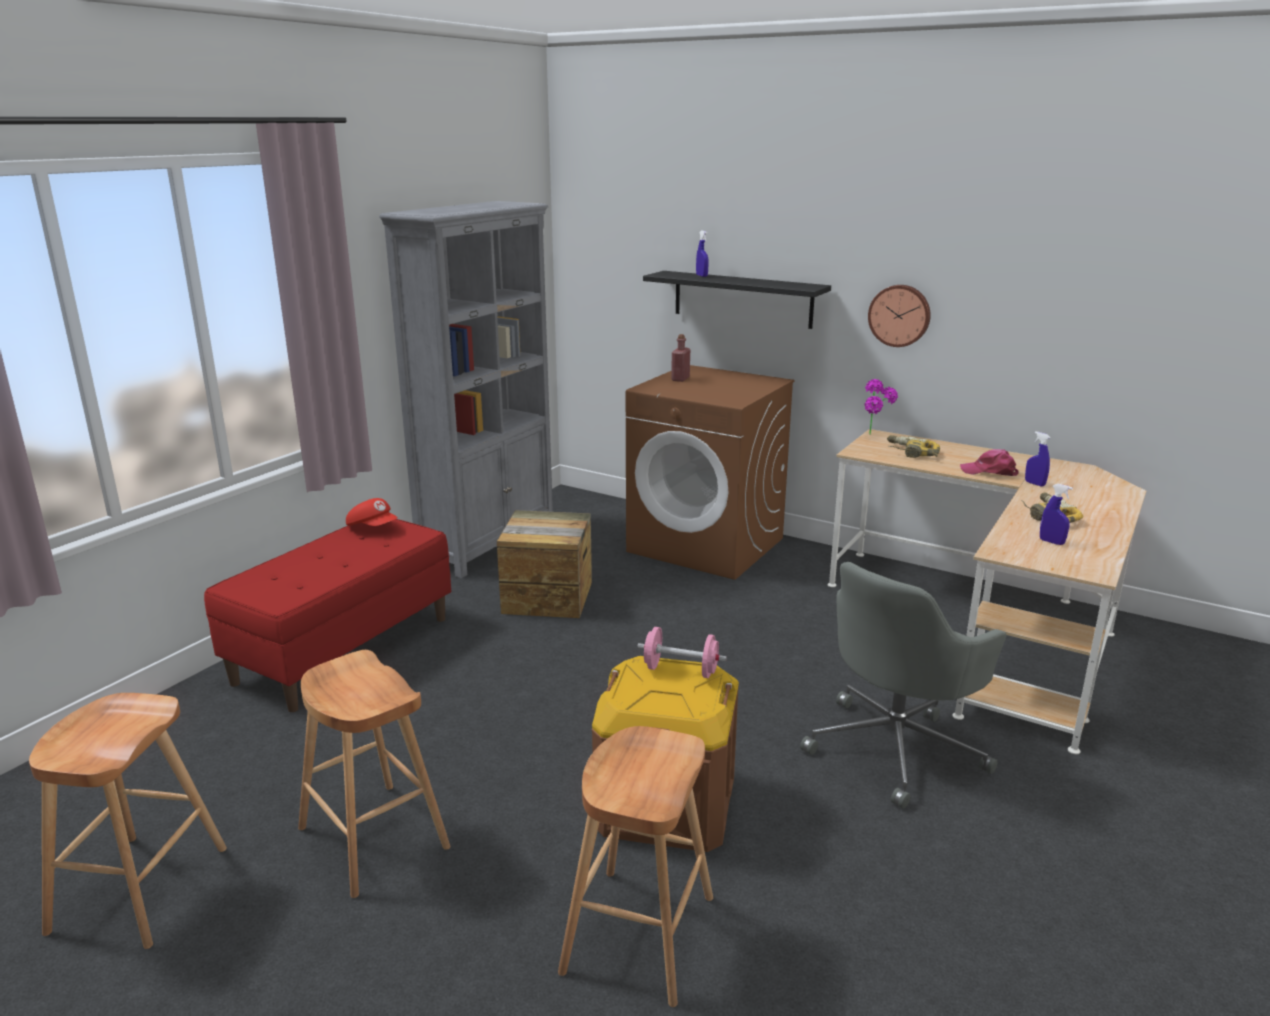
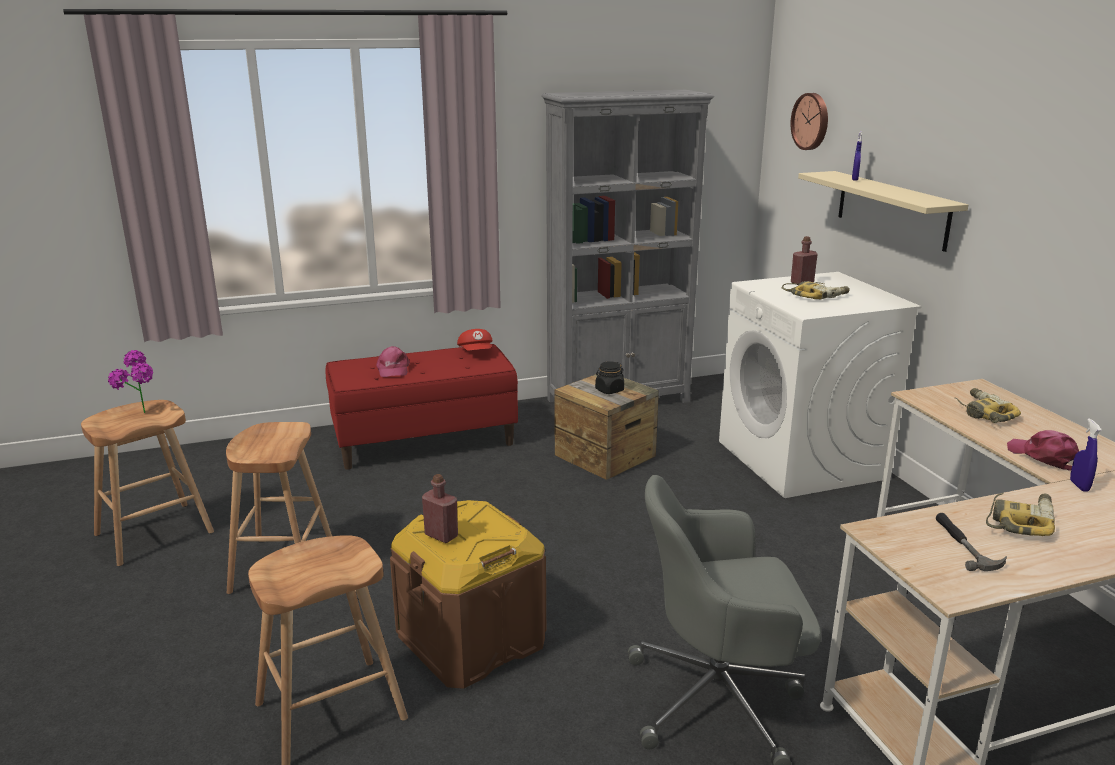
camera: 40 degrees right, 0 degrees up
(307, 571) = (393, 369): none -> pink cap
(549, 526) = (609, 390): none -> black jar
(656, 700) = (441, 535): none -> red bottle
(681, 670) = (494, 523): pink dumbbell -> none
(707, 545) = (802, 460): brown washing machine -> white washing machine
(712, 387) = (815, 296): none -> power drill
(742, 299) = (891, 209): black shelf -> beige shelf
(876, 436) = (974, 387): potted plant -> potted plant (141, 416)
(899, 315) = (1029, 249): wall clock -> wall clock (811, 121)
(1051, 542) = (965, 545): blue spray bottle -> hammer

